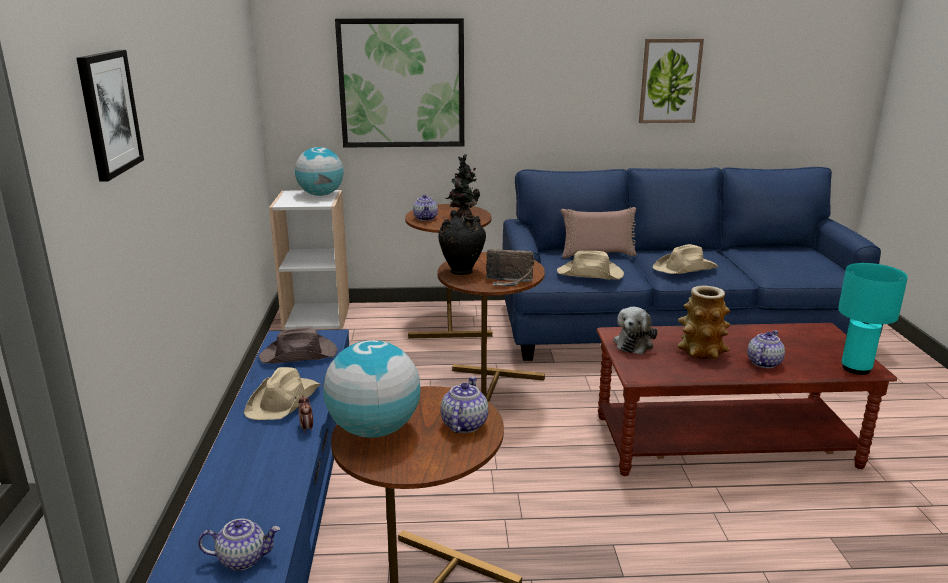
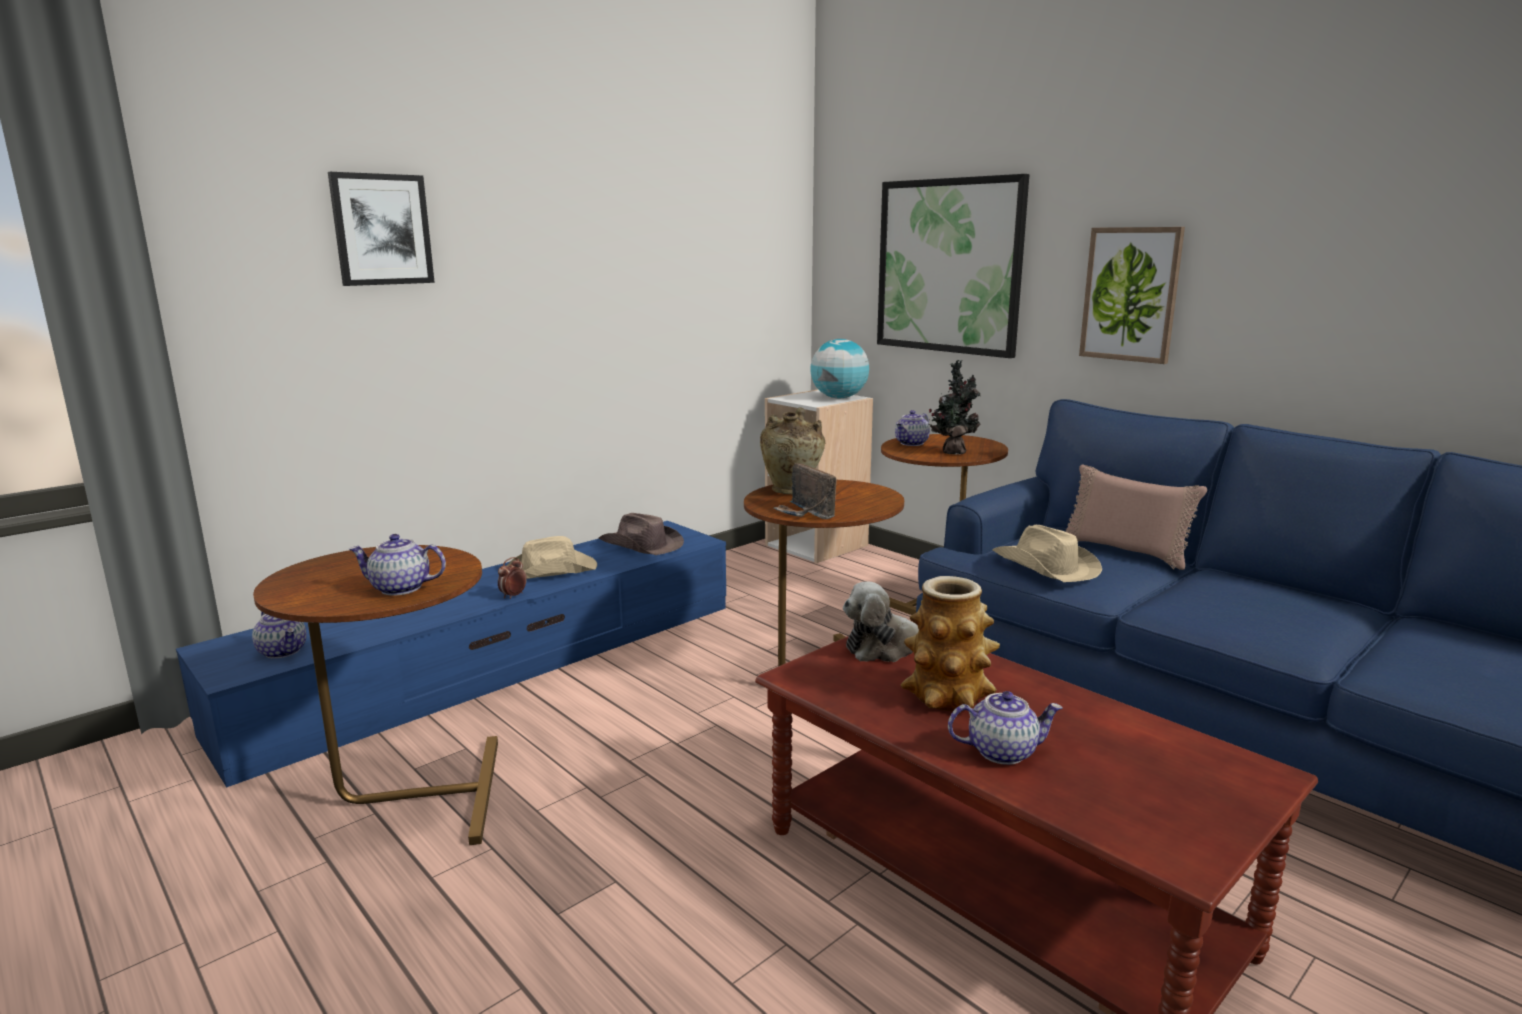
camera: 50 degrees right, 5 degrees down
(374, 430) = (353, 563): globe -> none
(462, 271) = (791, 491): black vase -> beige vase
(463, 424) = (400, 588): teapot -> teapot turned 150 degrees counterclockwise
(669, 81) = (1370, 274): picture -> picture (1131, 294)
(686, 268) = (1219, 607): beige hat -> none
(855, 368) = (1150, 844): turquoise table lamp -> none

